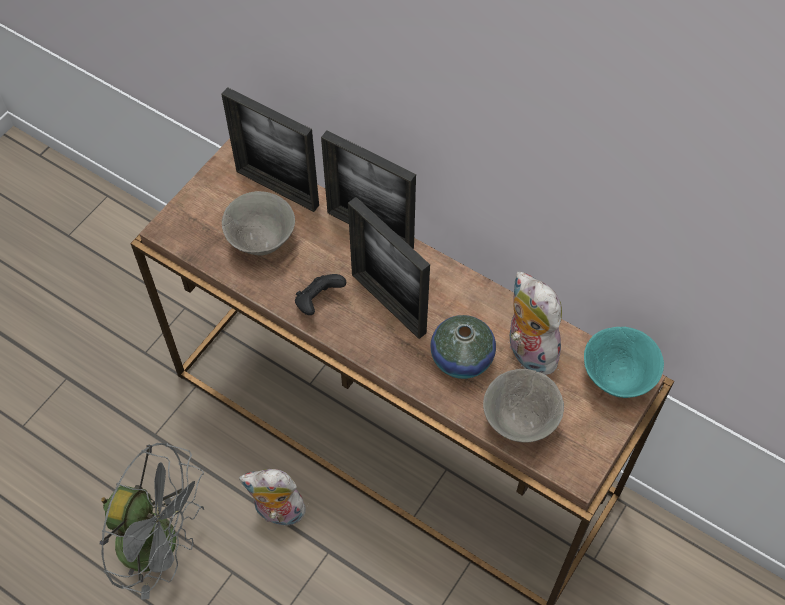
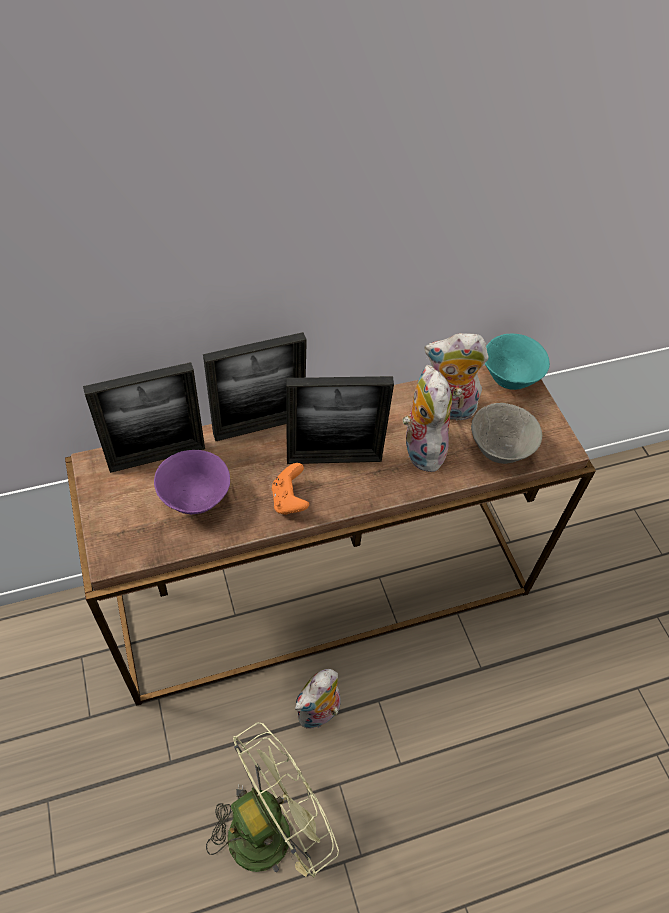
camera: 55 degrees left, 5 degrees down
(161, 544) = (271, 825): grey fan -> green fan
(262, 242) = (196, 500): grey bowl -> purple bowl
(318, 302) = (289, 500): black game controller -> orange game controller
(461, 358) = (420, 448): vase -> plush toy

